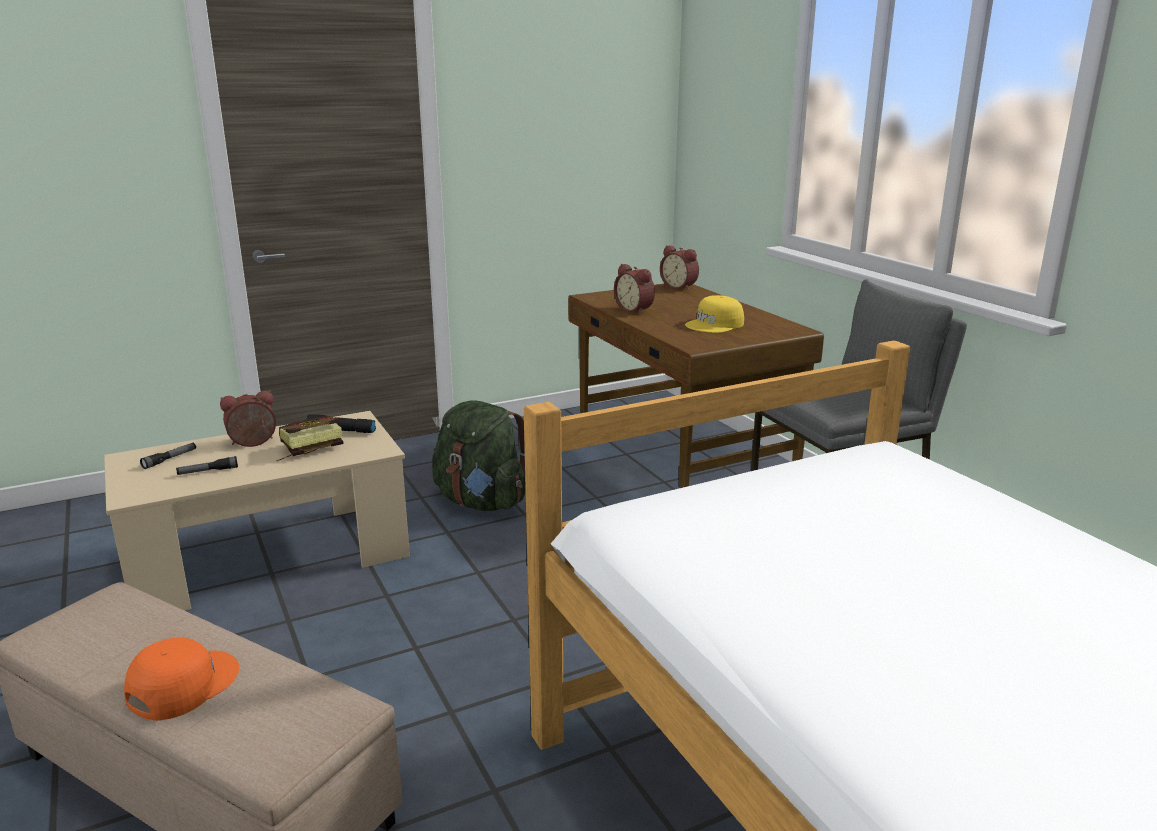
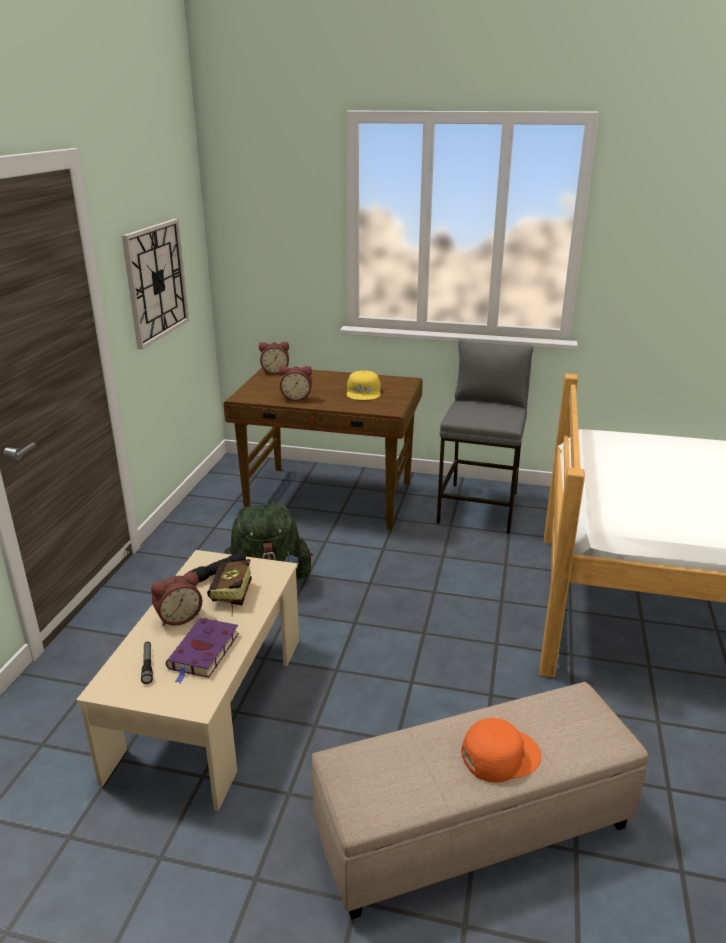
camera: 50 degrees left, 5 degrees up
(182, 685) = (499, 754): orange cap -> orange cap turned 90 degrees clockwise
(208, 471) = (203, 653): flashlight -> purple book
(253, 443) = (178, 617): alarm clock -> alarm clock turned 135 degrees counterclockwise
(551, 147) = (156, 282): none -> wall clock

